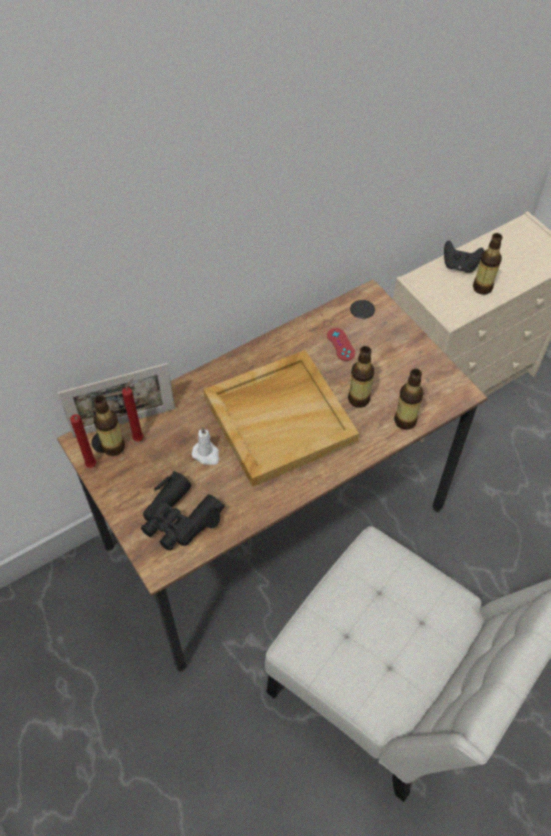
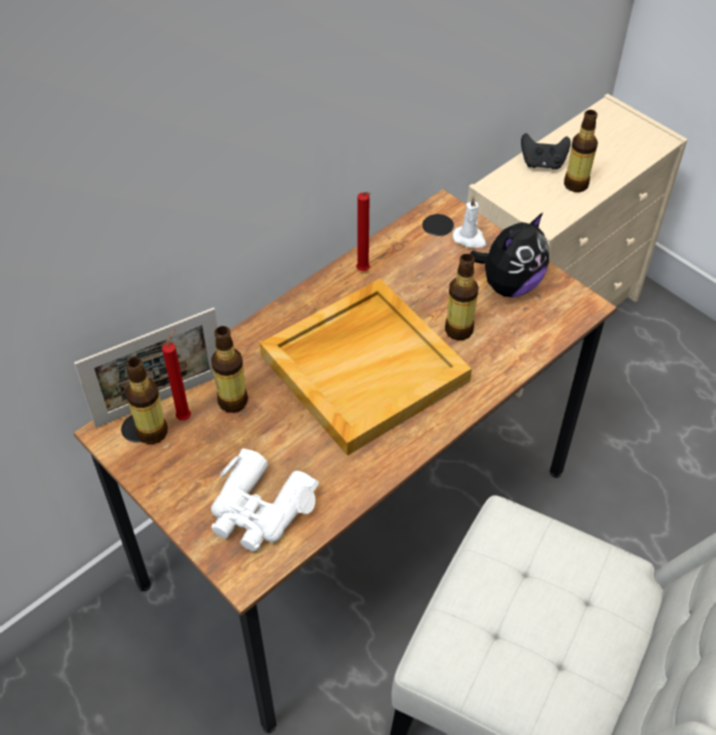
camera: 10 degrees left, 5 degrees down
(91, 467) = (128, 461): red candle -> red candle (364, 271)
(179, 519) = (259, 510): black binoculars -> white binoculars
(206, 454) = (278, 424): white candle -> white candle (470, 239)
(340, 344) = (421, 269): red game controller -> none
(405, 421) = (523, 348): bottle -> bottle (233, 401)
(406, 367) = (509, 284): none -> plush toy

